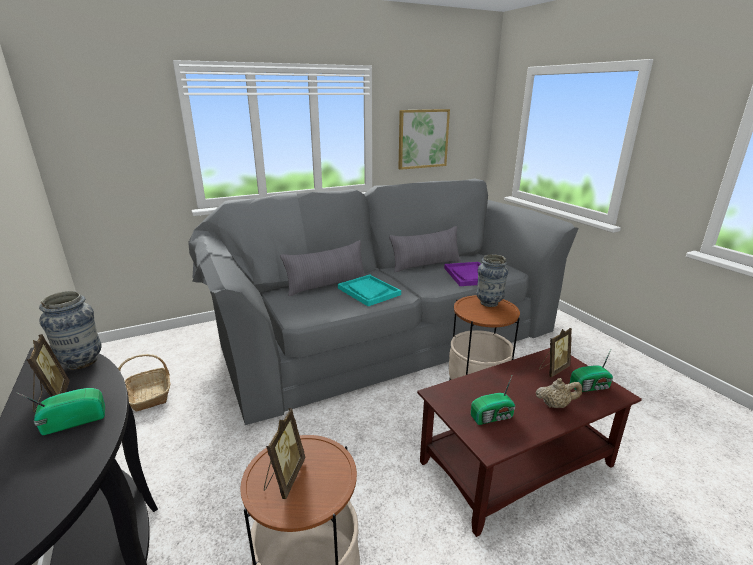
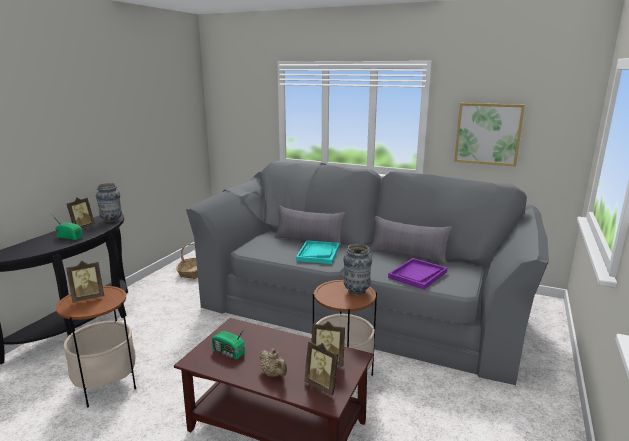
camera: 50 degrees right, 5 degrees down
(591, 387) = (323, 385): radio -> picture frame

